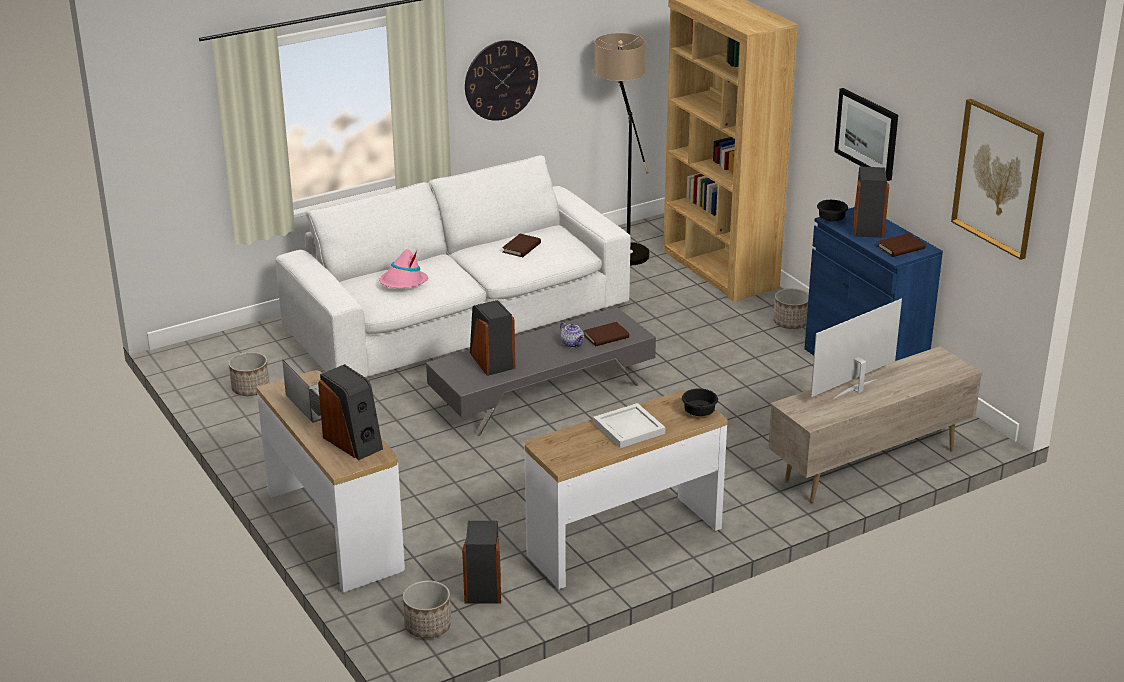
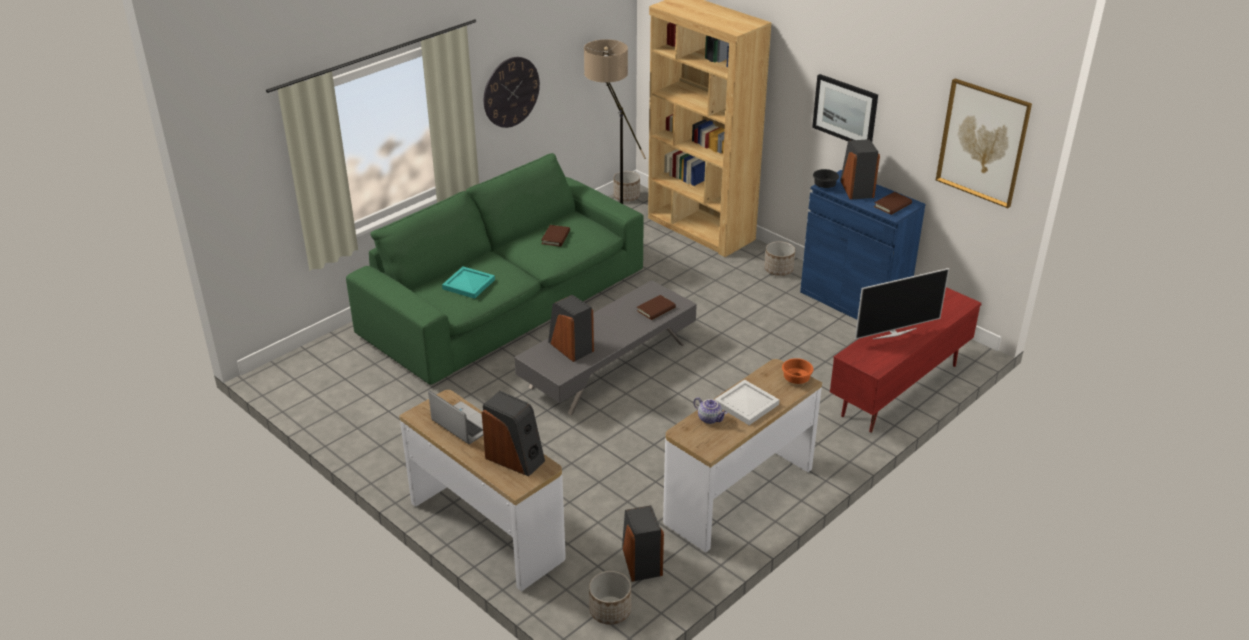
camera: 15 degrees left, 5 degrees up
(251, 388) = (351, 400): planter -> planter (626, 196)
(403, 282) = (469, 285): pink hat -> turquoise tray
(459, 318) = (506, 304): white sofa -> green sofa
(572, 344) = (631, 320): teapot -> teapot (710, 418)
(700, 413) = (797, 380): black bowl -> orange bowl
(856, 389) = (894, 333): television -> television turned 150 degrees counterclockwise
(869, 465) = (899, 390): beige tv stand -> red tv stand

